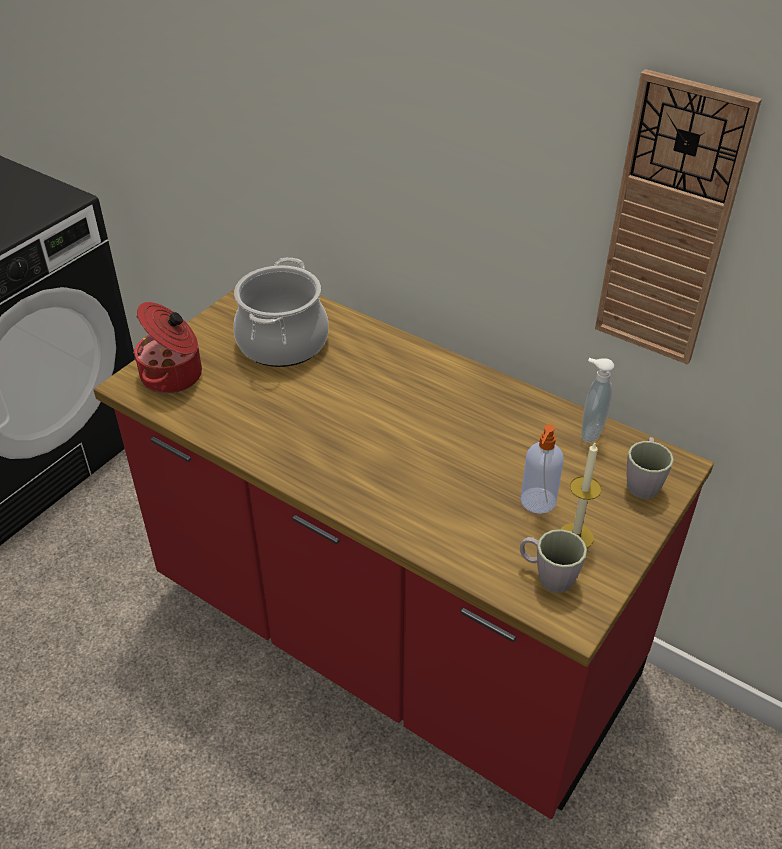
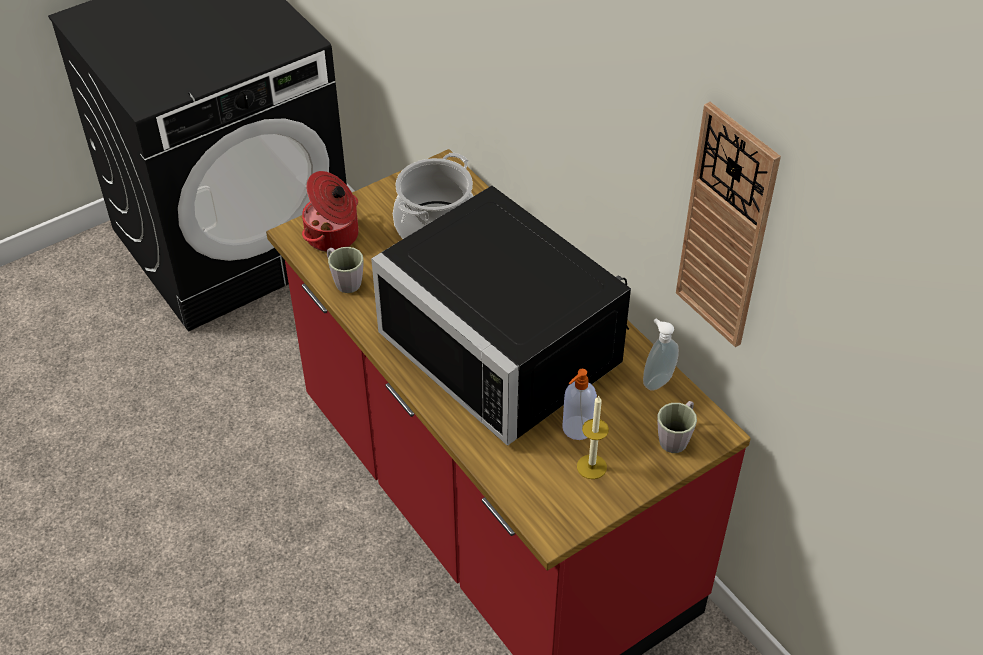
camera: 20 degrees right, 5 degrees up
(423, 434) = (513, 344): none -> black microwave
(547, 575) = (550, 491): grey mug -> grey mug (344, 280)

